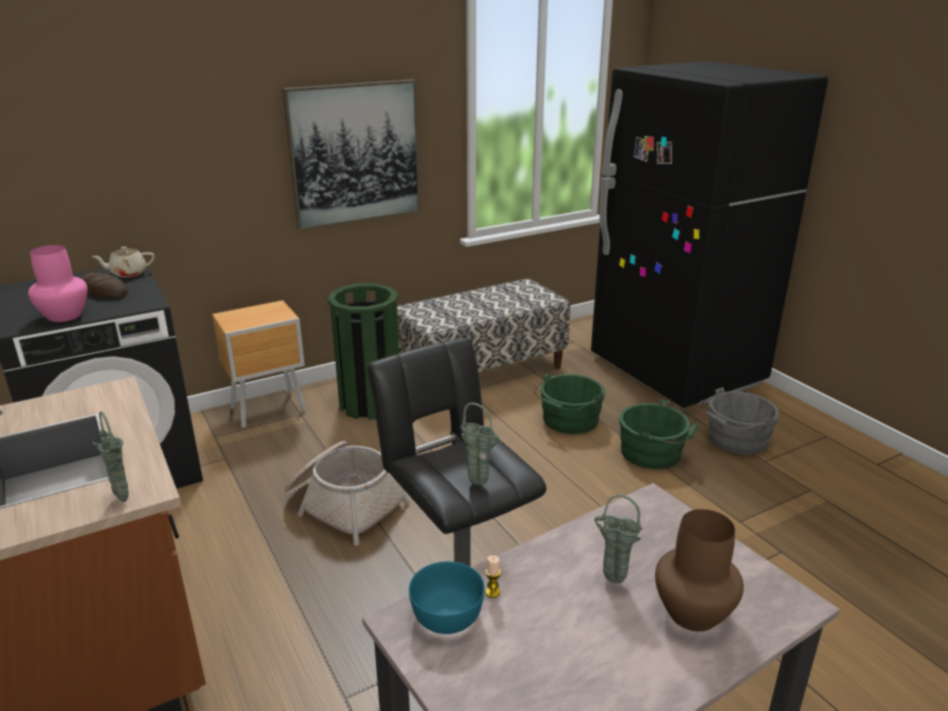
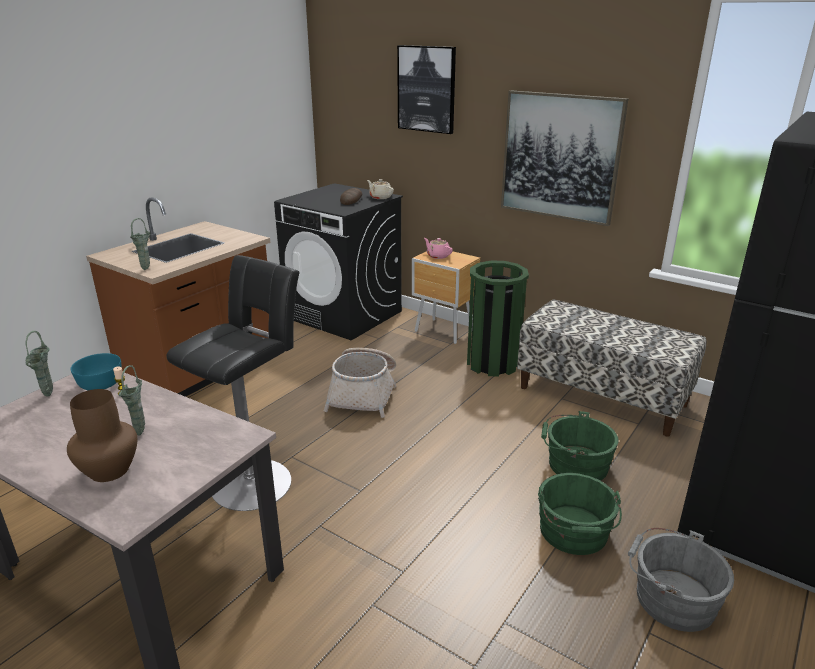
camera: 65 degrees right, 0 degrees up
(65, 315) = (311, 203): pink vase -> none
(151, 103) = (426, 89): none -> picture
(244, 318) = (438, 256): none -> pink teapot
(480, 485) = (207, 353): green vase -> green vase (48, 396)

